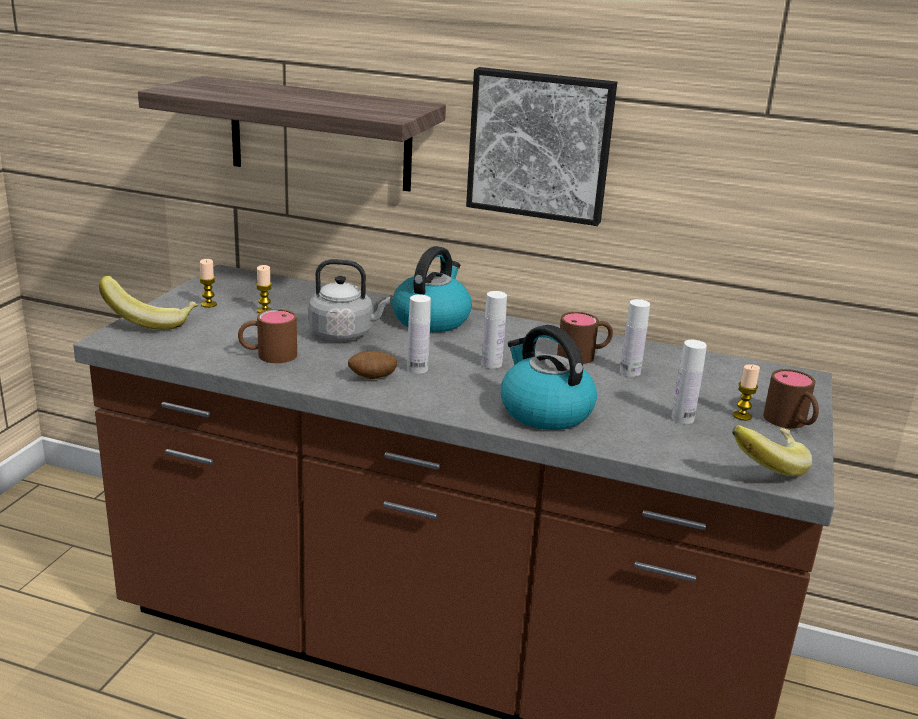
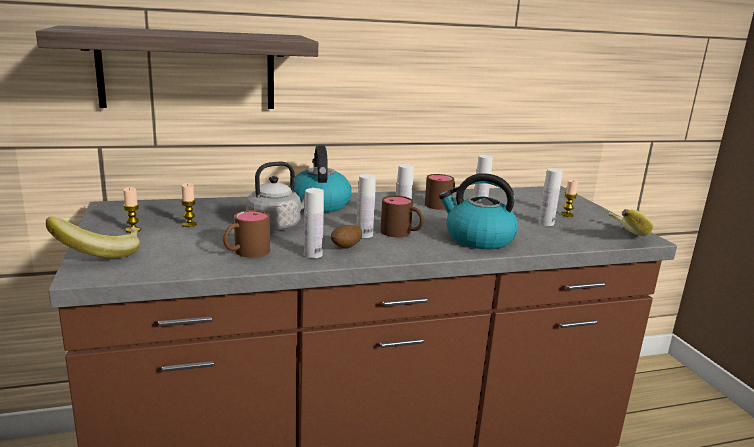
camera: 35 degrees left, 5 degrees down
(327, 375) = (313, 254): none -> white bottle
(540, 145) = (375, 60): picture -> none
(791, 423) = (591, 212): brown mug -> brown mug (402, 233)

